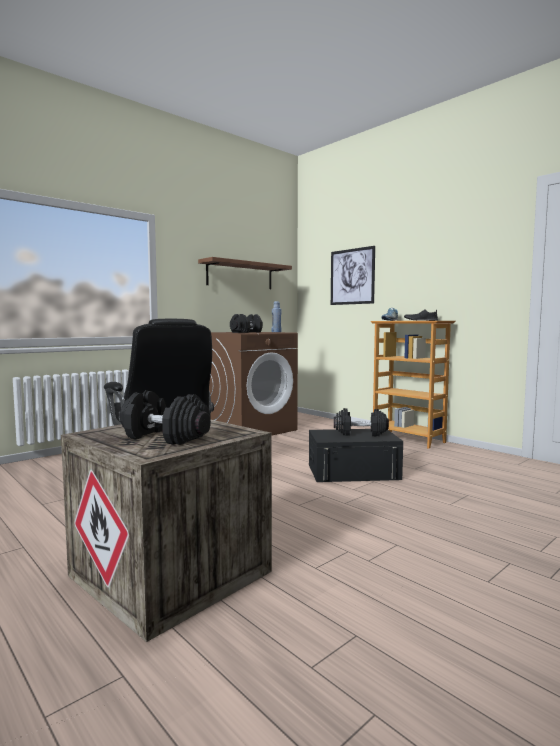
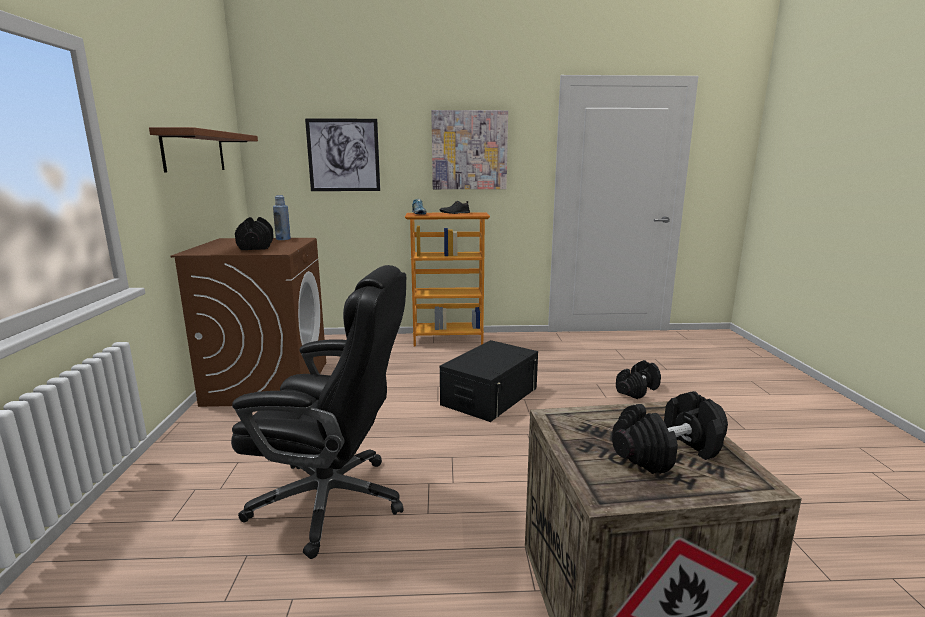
camera: 50 degrees left, 10 degrees up
(360, 433) = (490, 354): black dumbbell -> black dumbbell (637, 390)
(444, 263) = (469, 150): none -> picture

